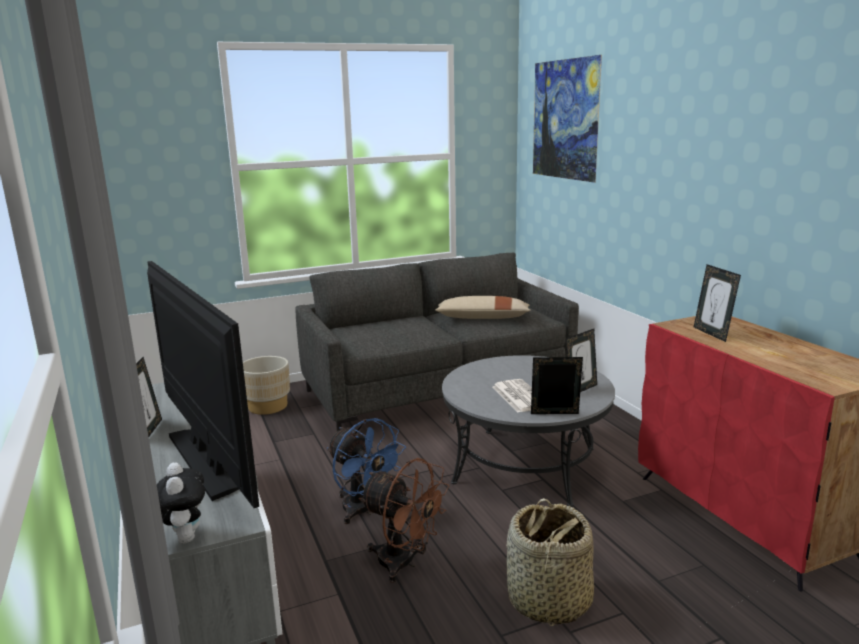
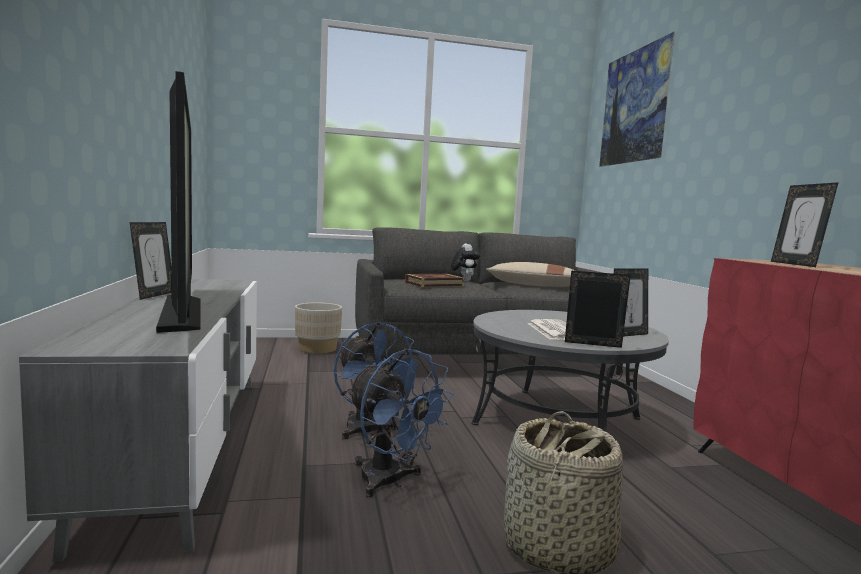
camera: 10 degrees right, 10 degrees down
(182, 538) = (90, 348): plush toy -> plush toy (464, 281)
(387, 335) = (434, 284): none -> book
(404, 563) = (390, 482): brown fan -> blue fan

